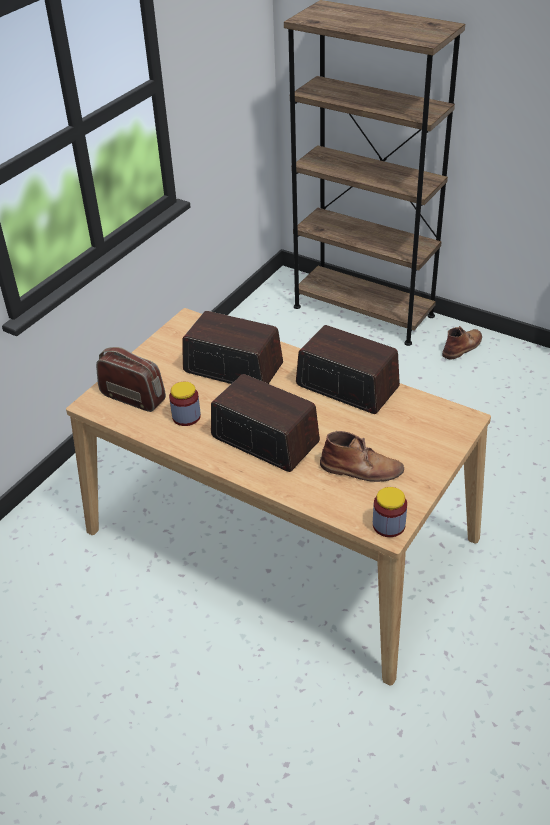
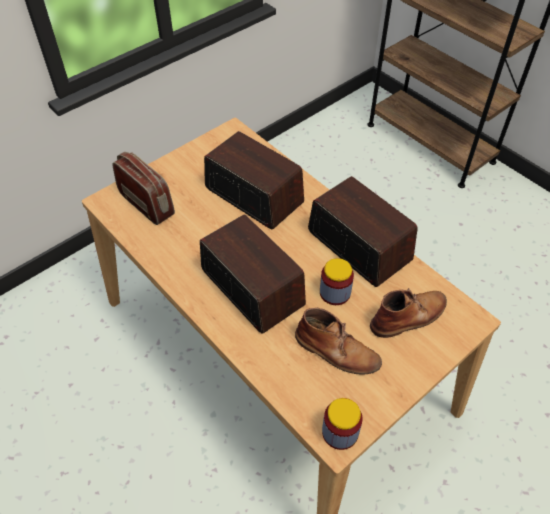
camera: 15 degrees right, 10 degrees up
(186, 416) = (187, 239): jar -> jar (335, 292)
(463, 346) = (513, 201): brown boot -> brown boot (409, 316)

